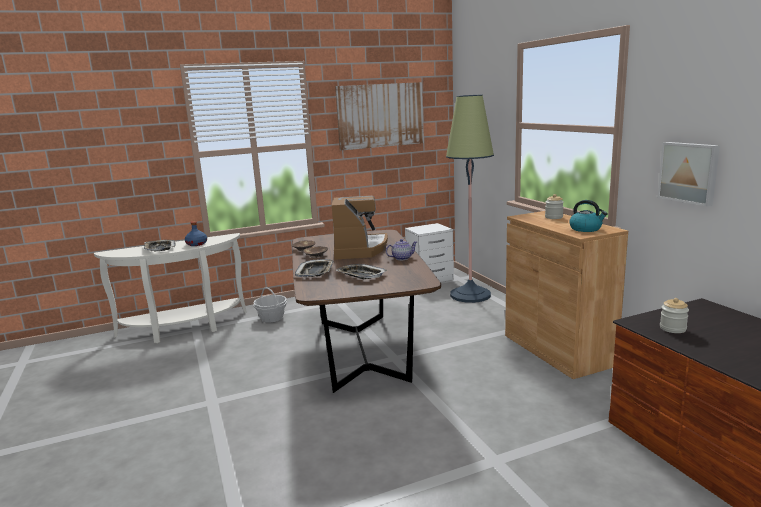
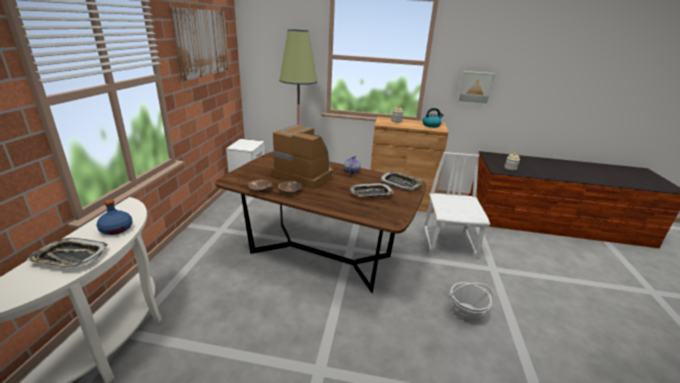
camera: 60 degrees left, 10 degrees up
(272, 318) = (193, 273): basket -> basket (466, 312)
(315, 272) = (336, 204): tray -> tray (400, 183)
(508, 411) = (449, 243): none -> white chair

